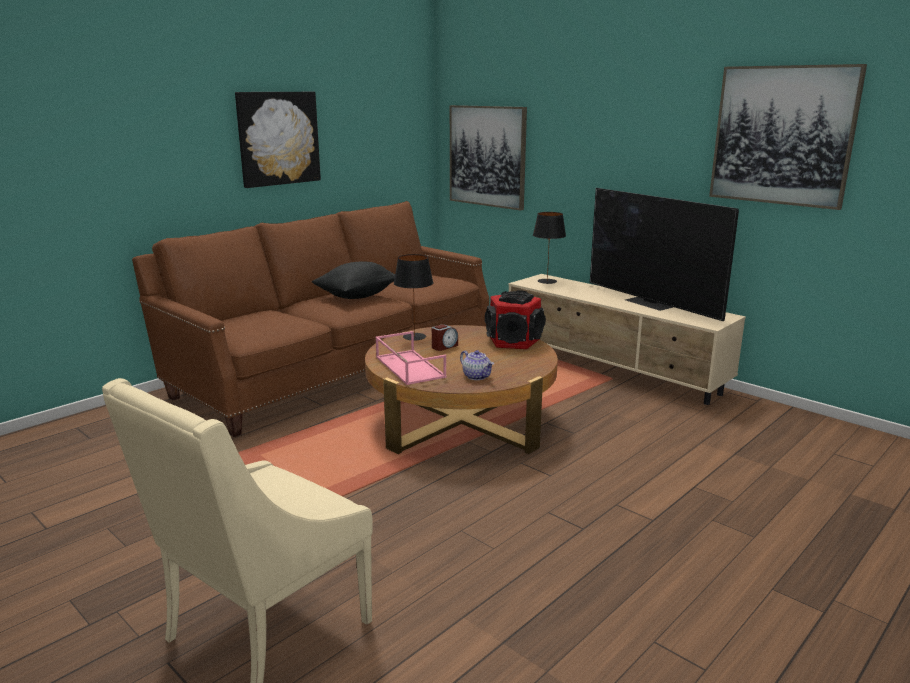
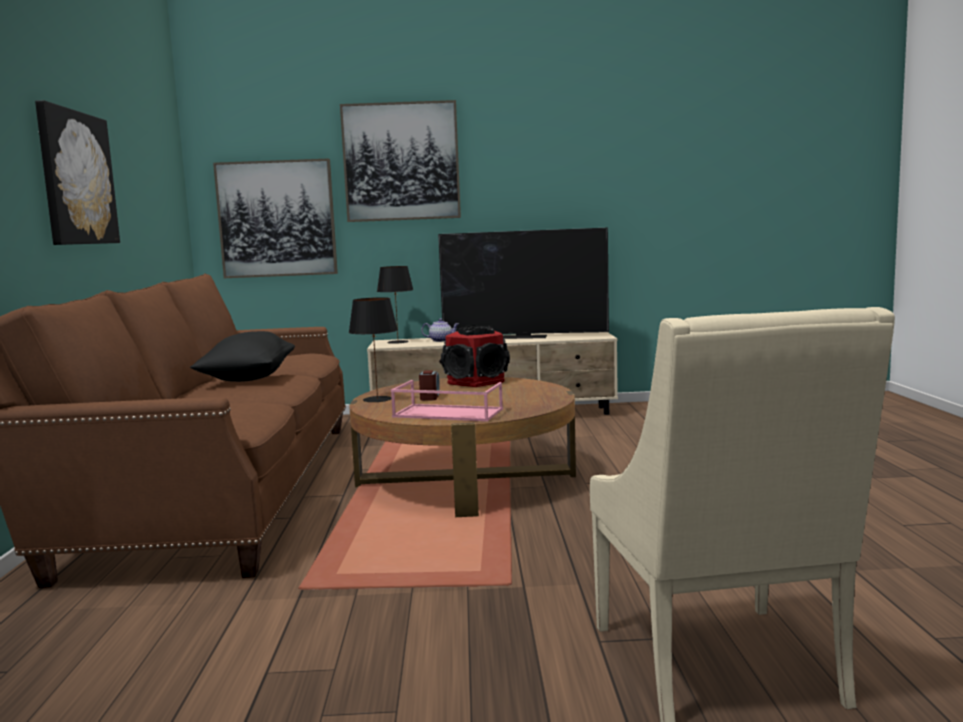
camera: 45 degrees left, 10 degrees down
(477, 376) = (525, 402): teapot -> teapot (441, 340)
(782, 135) = (610, 168): picture -> picture (401, 162)

